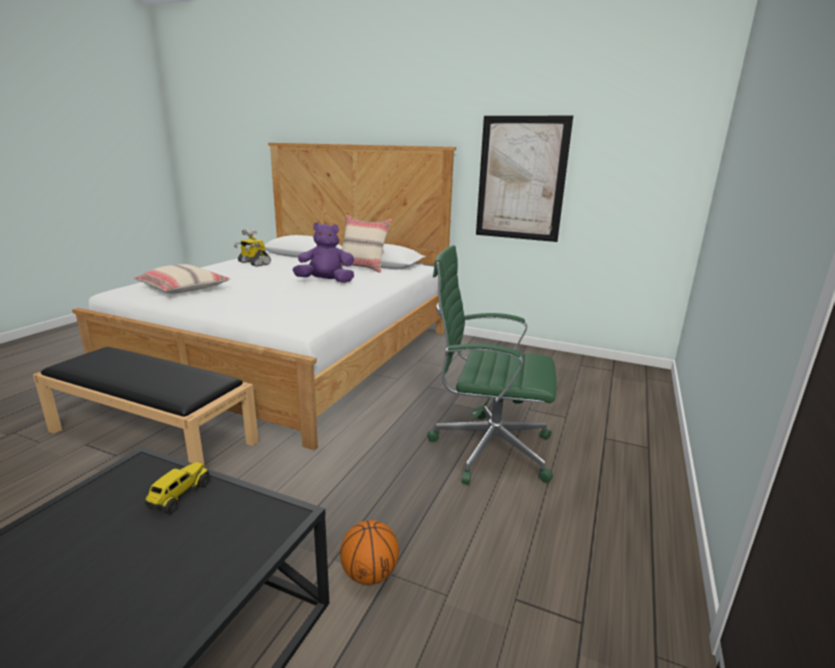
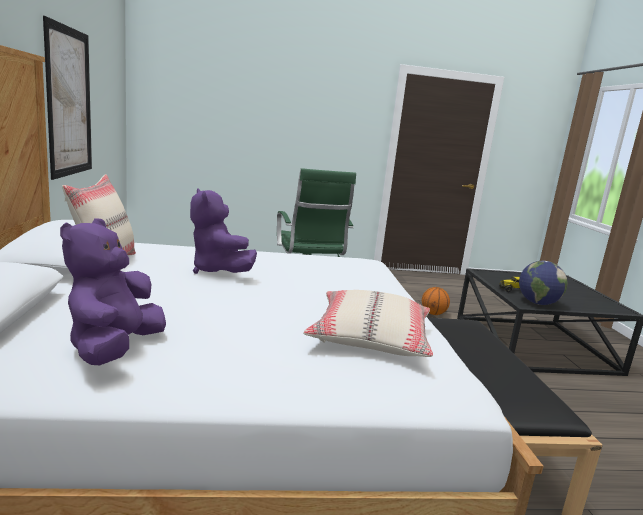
camera: 120 degrees left, 5 degrees down
(120, 483) = (537, 303): none -> globe
(253, 263) = (114, 349): toy robot -> purple plush toy

